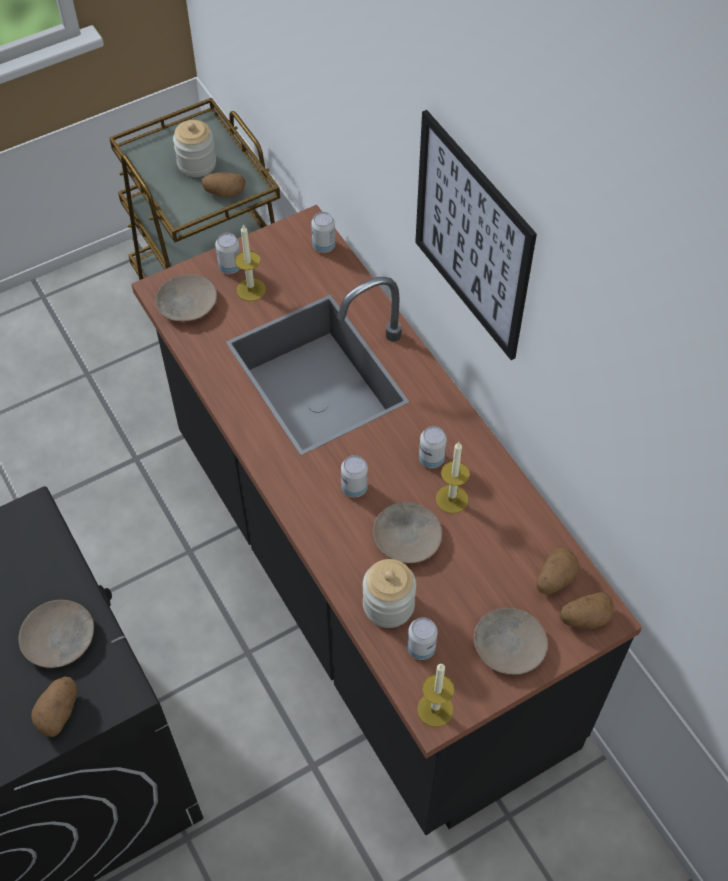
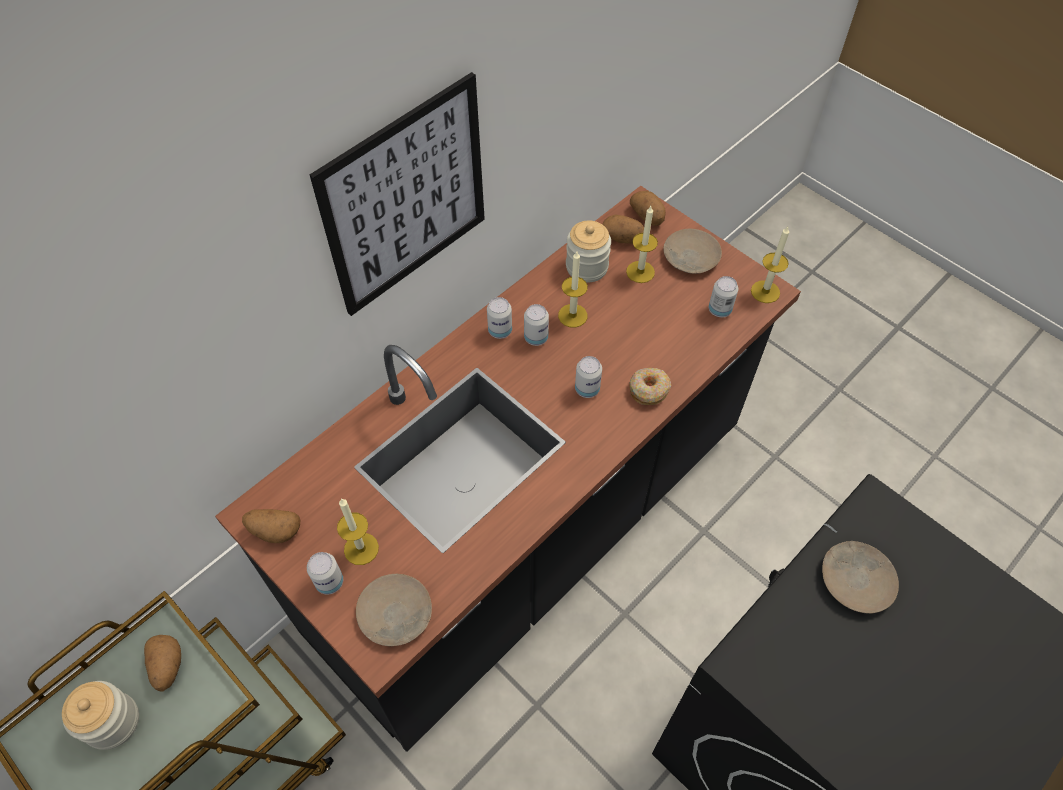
camera: 105 degrees left, 0 degrees up
(59, 711) = (921, 551): potato -> potato (274, 531)
(324, 246) = (282, 490): can -> can (500, 331)
(336, 542) = (648, 390): none -> donut
(388, 605) = (692, 339): jar -> jar (586, 267)
(406, 536) = (622, 340): beige plate -> none
(498, 583) = (640, 272): none -> candle

